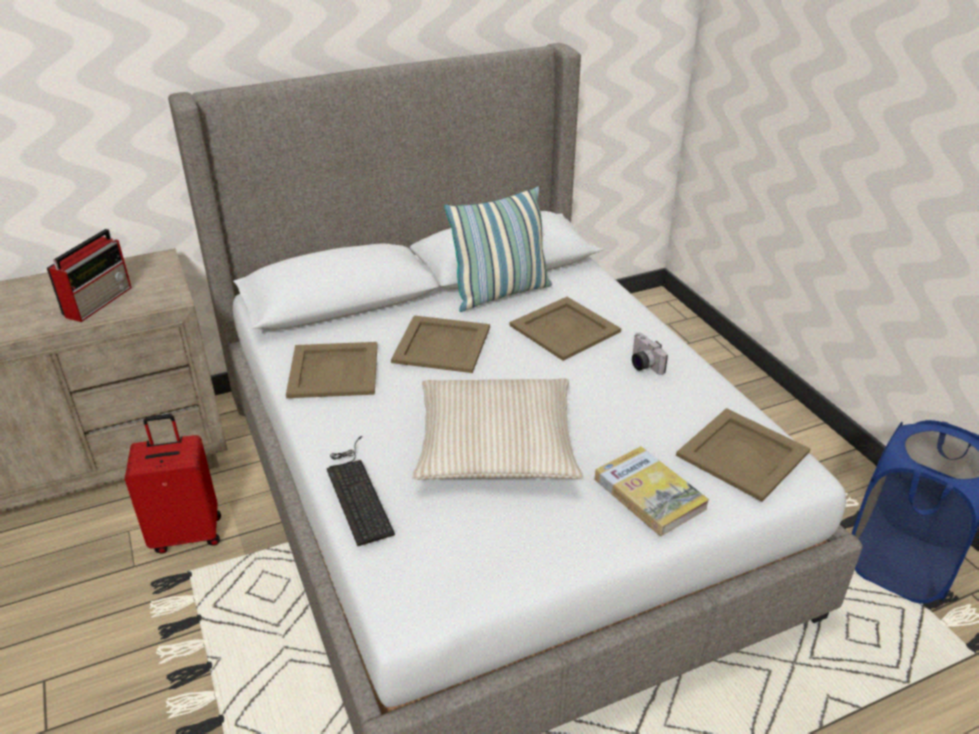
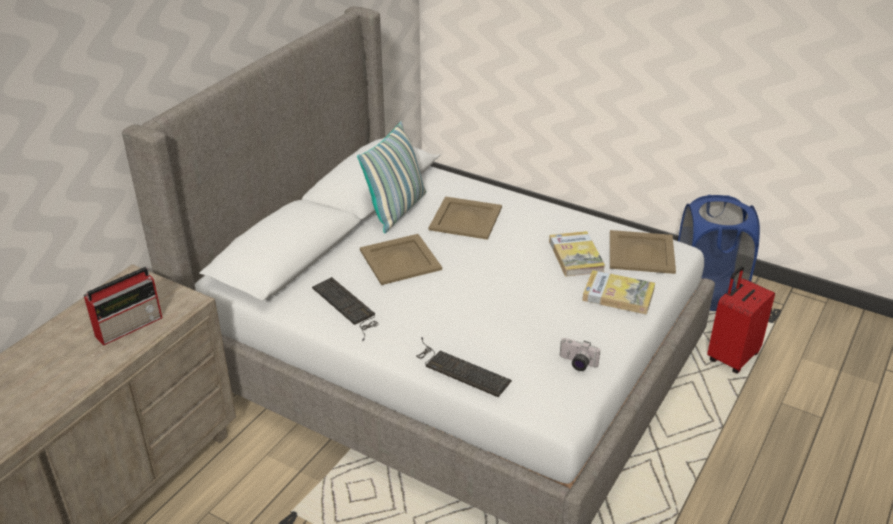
camera: 35 degrees left, 0 degrees up
(99, 301) = (130, 325): radio -> radio turned 60 degrees clockwise
(187, 533) = (259, 490): red suitcase -> red suitcase (731, 357)
(332, 371) = (347, 307): beige tray -> keyboard
(496, 445) = (507, 306): beige pillow -> none
(642, 364) = (536, 223): camera -> camera (576, 363)
(648, 423) = (576, 256): none -> book

